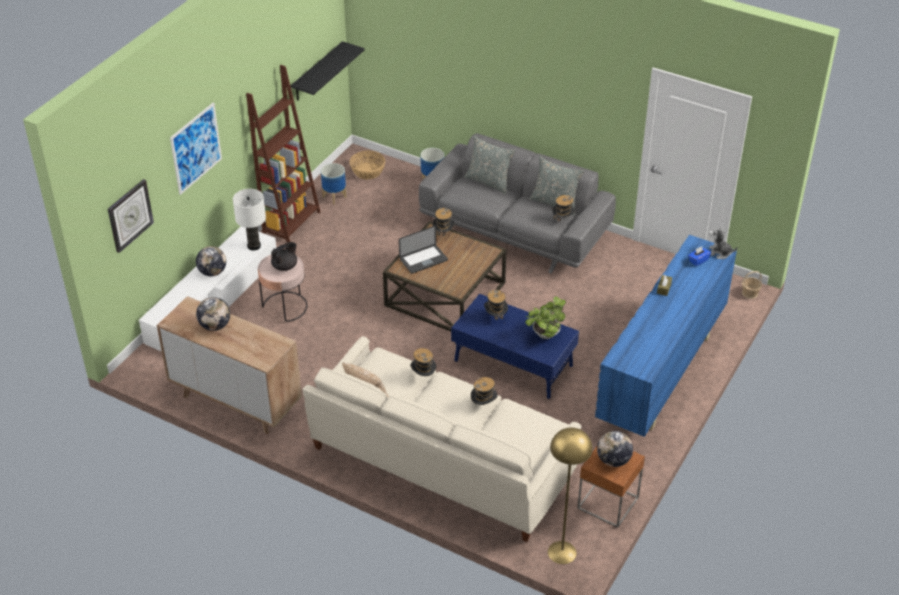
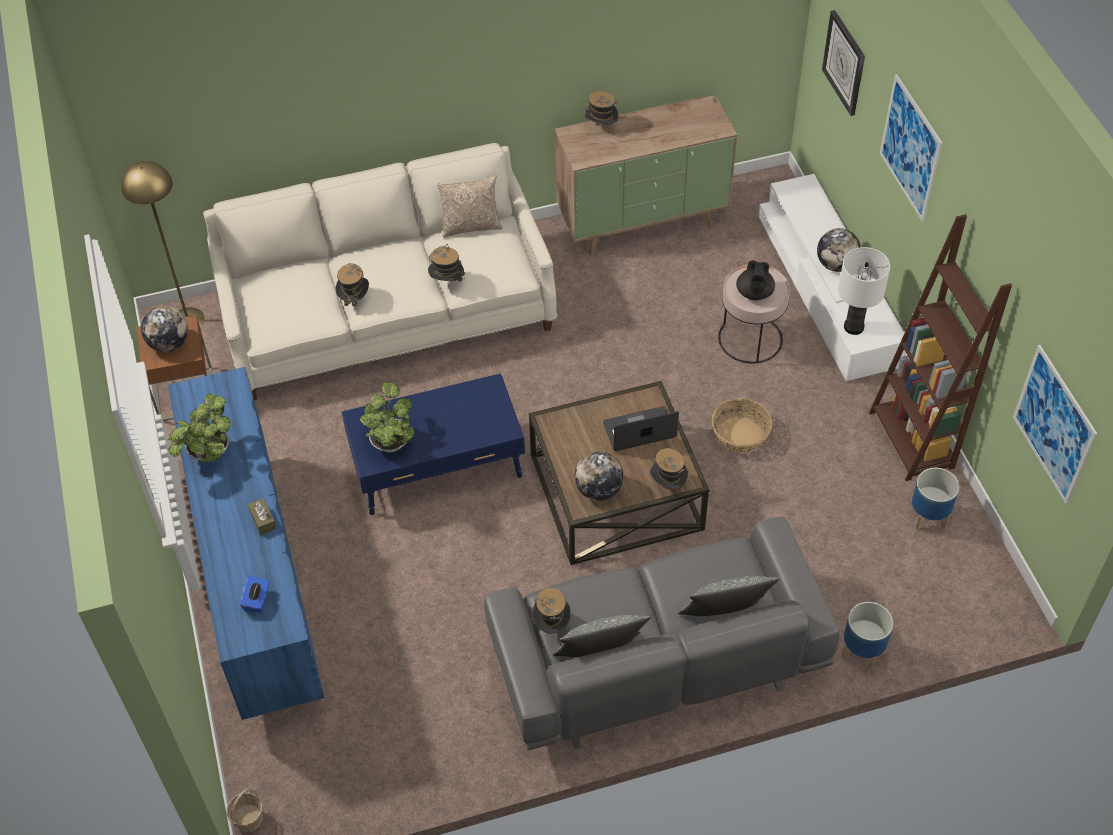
camera: 135 degrees right, 10 degrees up
(215, 326) = (665, 129): globe -> globe (598, 490)
(317, 72) = (1054, 424): black shelf -> picture
(367, 171) = (957, 594): basket -> basket (740, 435)
(423, 260) = (639, 430): laptop -> laptop turned 60 degrees clockwise
(495, 317) = (469, 421): hat -> hat (601, 128)
(663, 333) = (208, 455): none -> potted plant
(719, 253) = (239, 637): plush toy -> none

